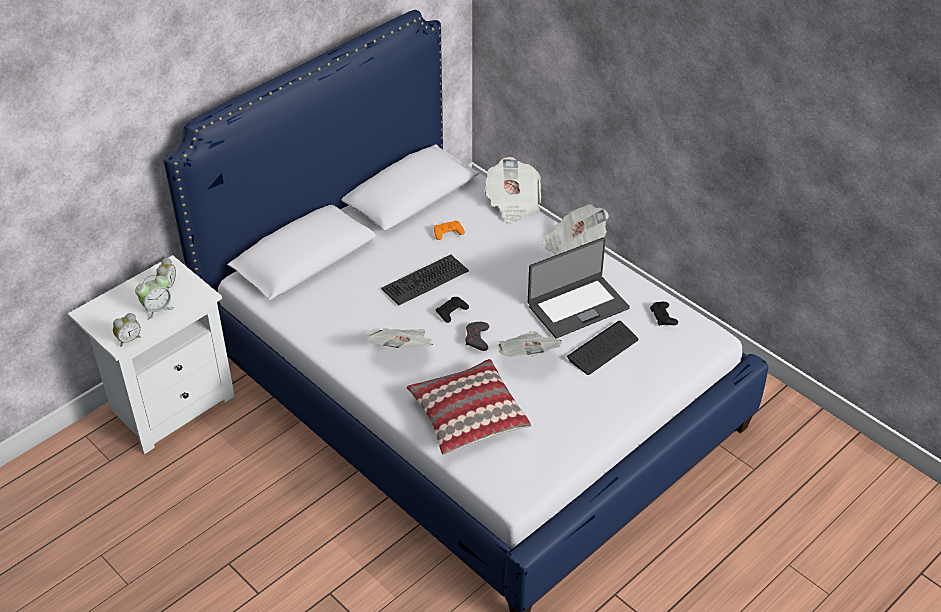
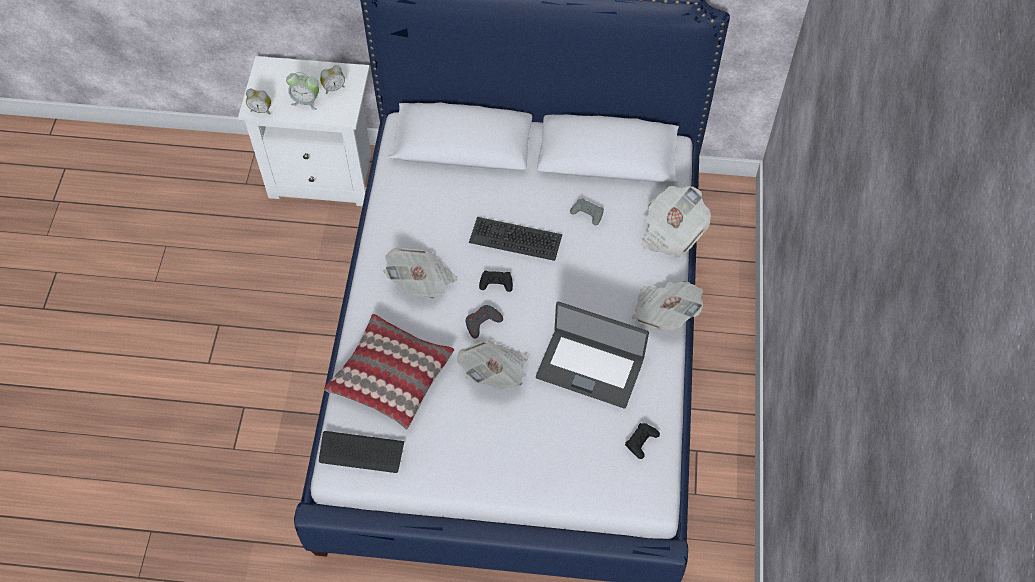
camera: 50 degrees right, 15 degrees up
(448, 232) = (587, 213): orange game controller -> grey game controller
(603, 349) = (556, 421): keyboard -> keyboard (361, 452)

